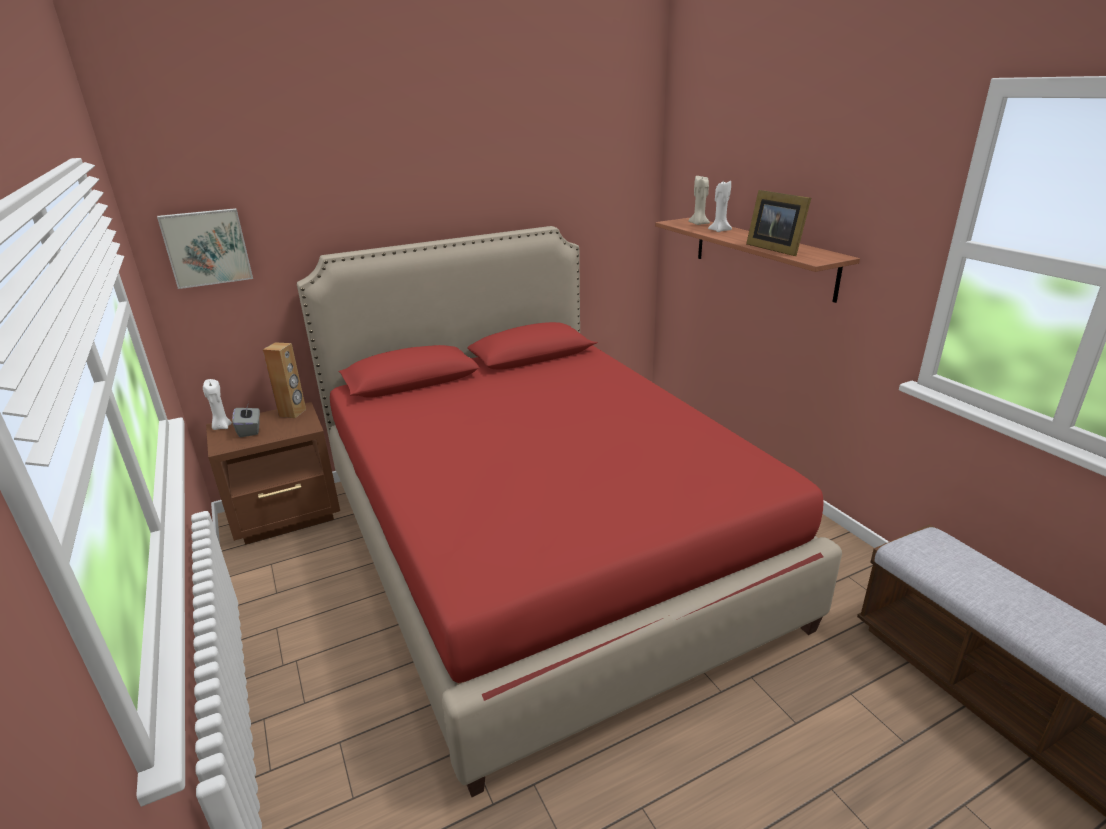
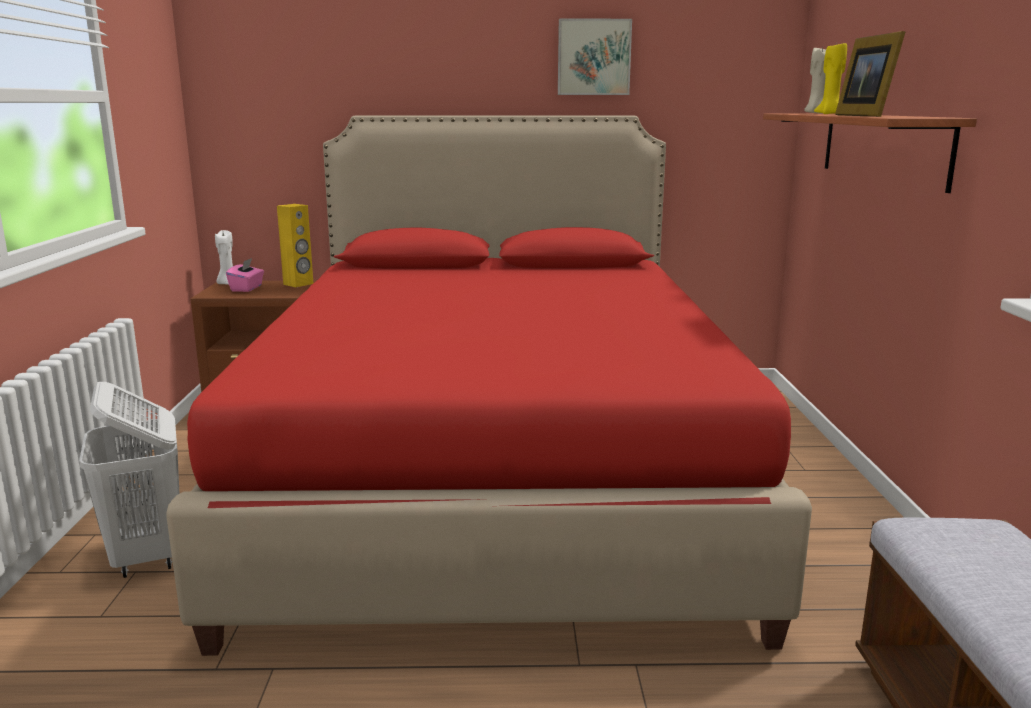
camera: 25 degrees right, 10 degrees down
(207, 247) = (247, 94): picture -> picture (593, 57)
(250, 430) = (247, 288): grey tissue box -> pink tissue box
(293, 413) = (298, 284): brown speaker -> yellow speaker
(336, 723) = (148, 556): none -> white laundry basket
(719, 230) = (829, 114): white candle -> yellow candle

